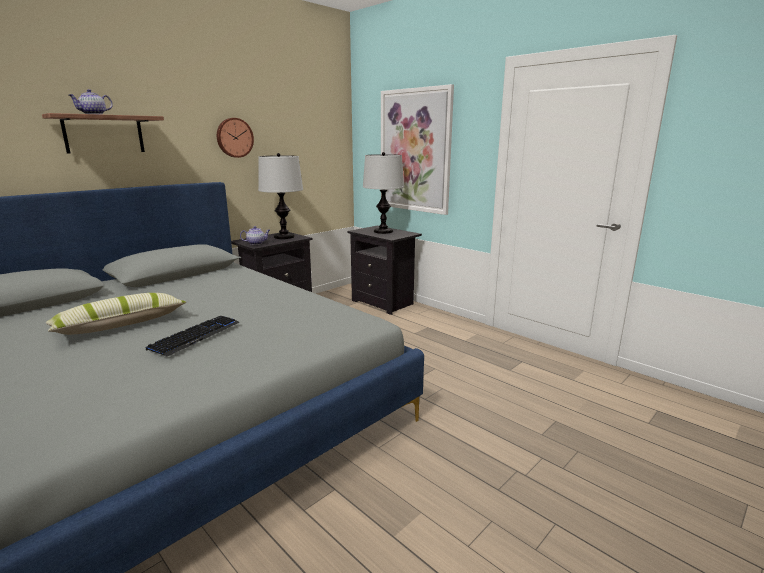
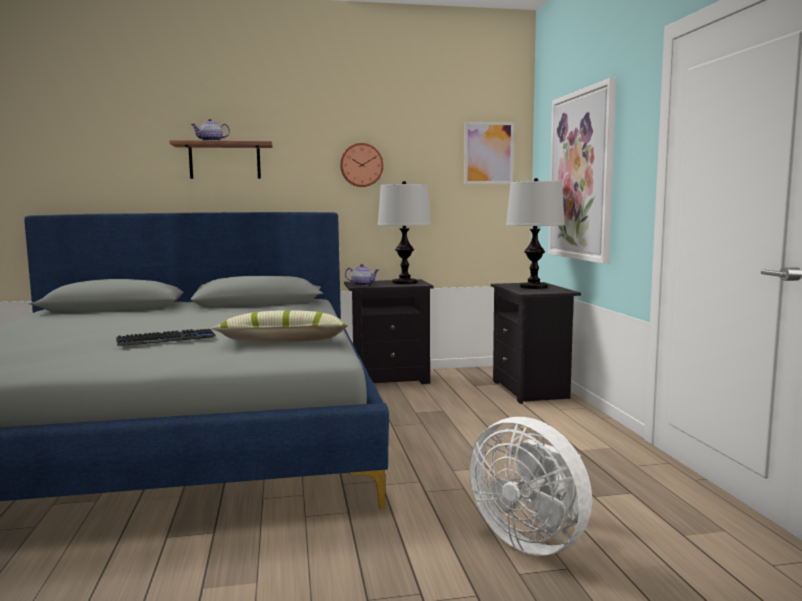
camera: 35 degrees right, 10 degrees down
(120, 325) = (139, 326): pillow -> pillow (284, 342)
(325, 127) = (488, 153): none -> picture
(519, 410) = (531, 540): none -> white fan

